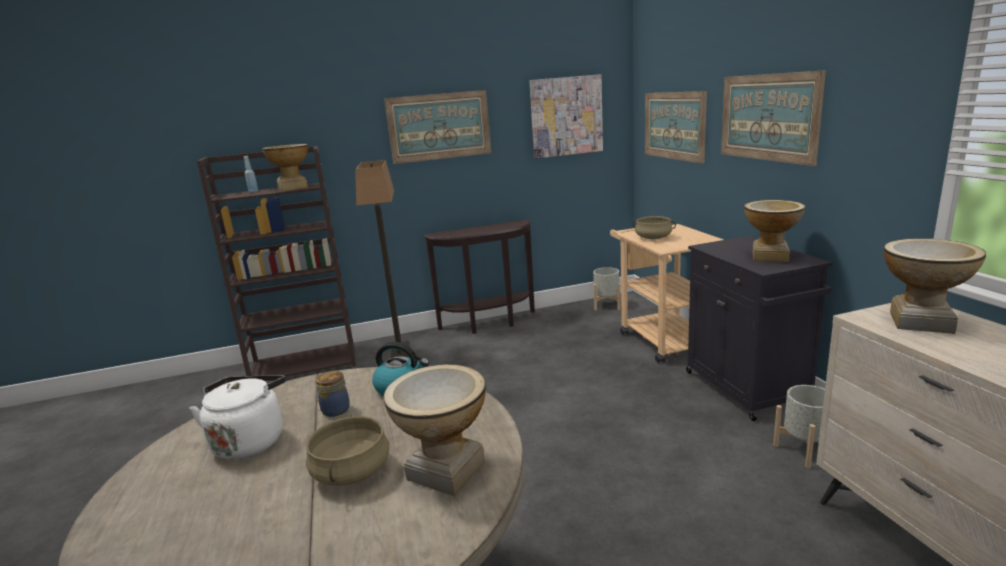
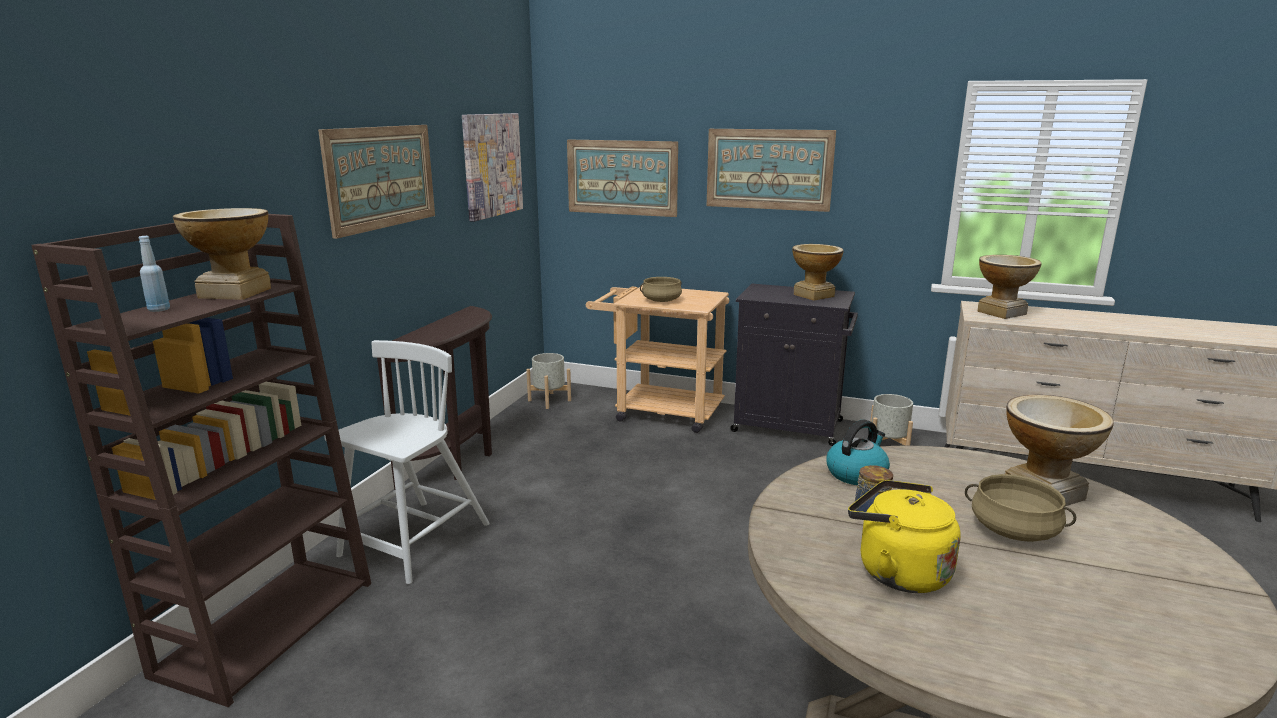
camera: 55 degrees left, 0 degrees up
(250, 441) = (897, 571): white kettle -> yellow kettle
(401, 355) = (414, 542): floor lamp -> white chair

